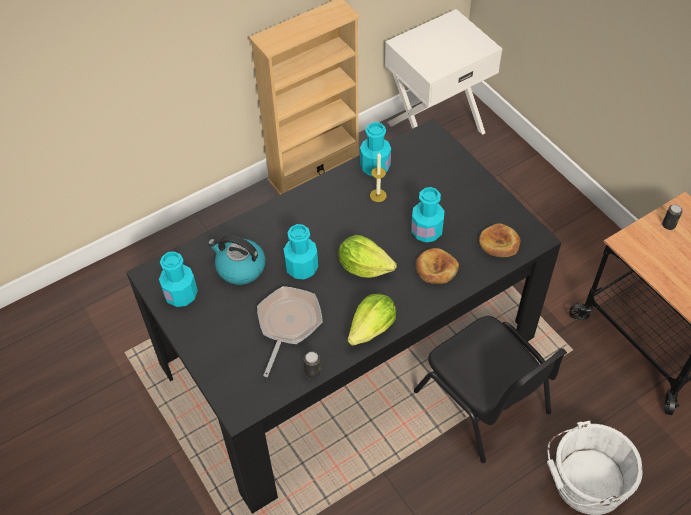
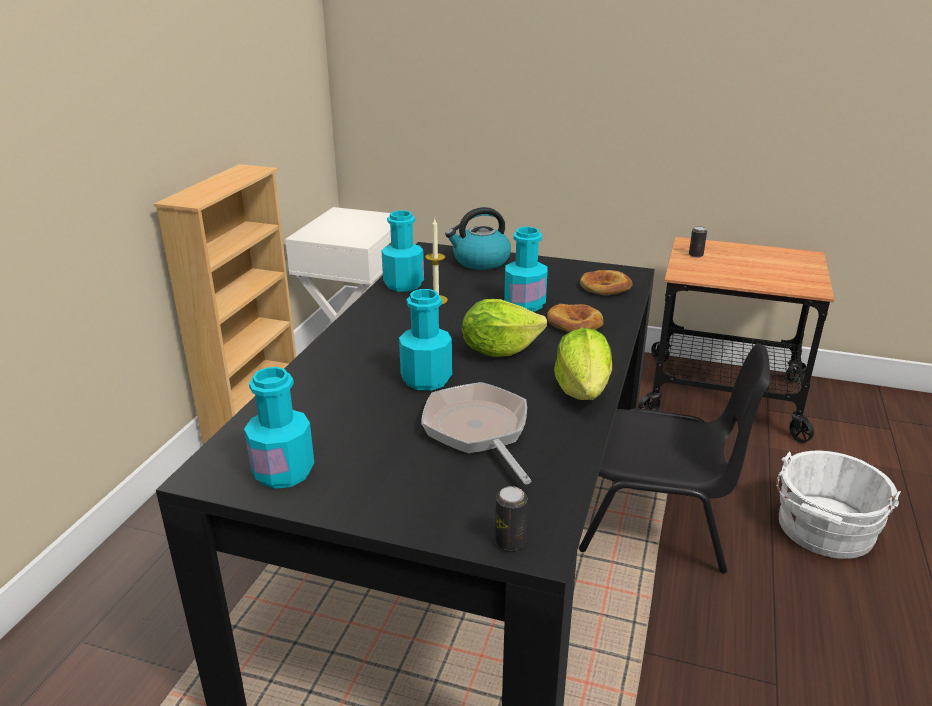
camera: 40 degrees left, 25 degrees down
(240, 268) = (342, 411): kettle -> kettle (480, 261)
(313, 372) = (574, 457): can -> can (510, 541)

